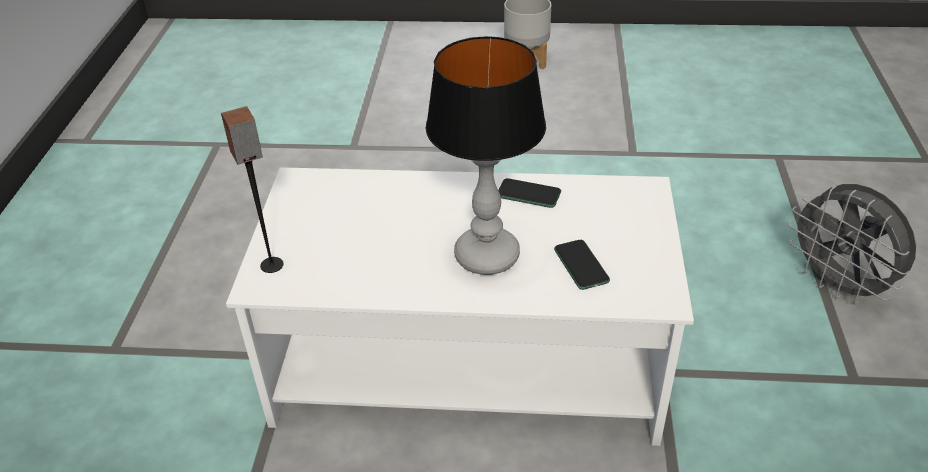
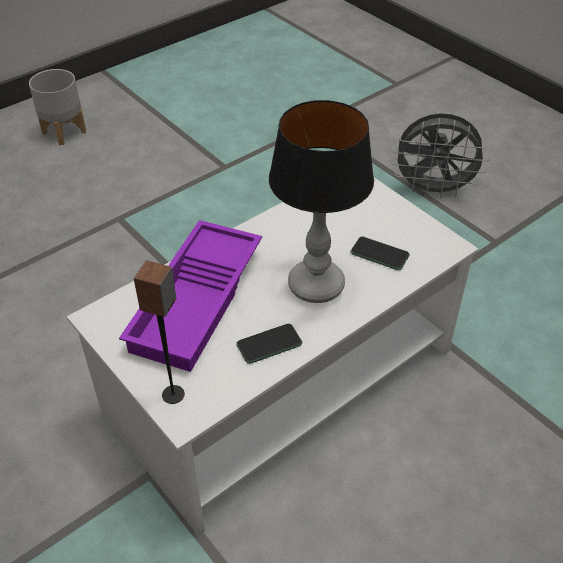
camera: 45 degrees left, 5 degrees up
(377, 212) = (198, 302): none -> purple tray
(528, 194) = (286, 225): phone -> phone (269, 344)

